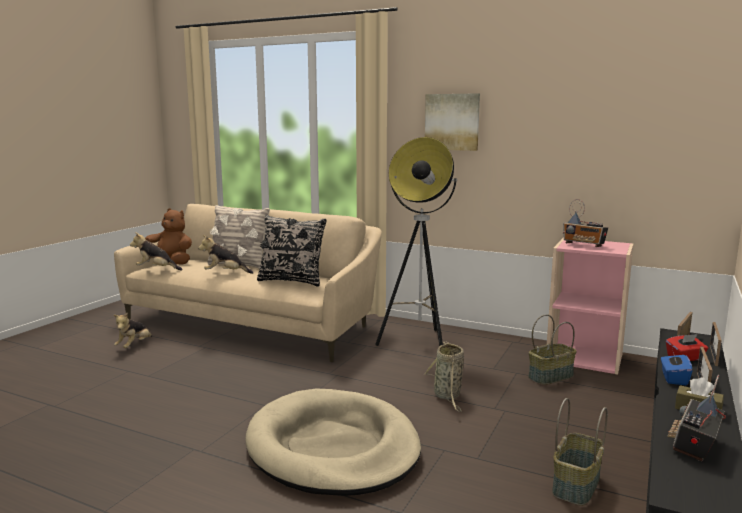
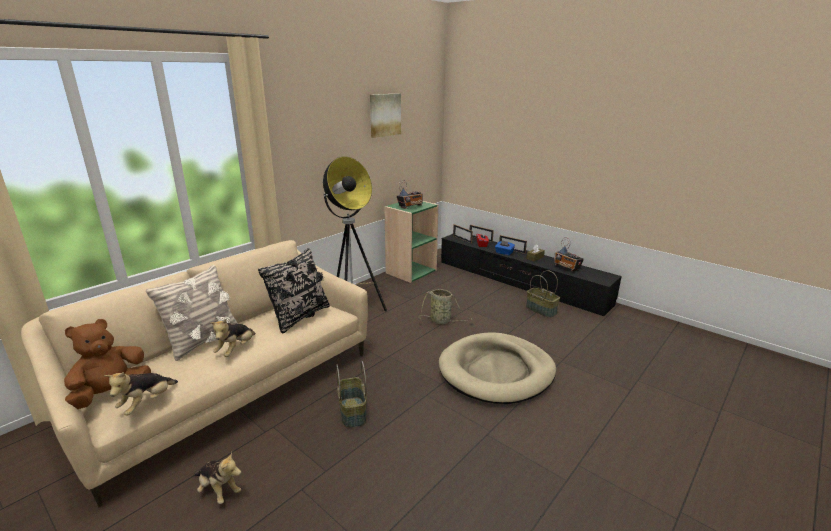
camera: 75 degrees left, 10 degrees up
(452, 122) = (312, 139): picture -> picture (384, 115)
(550, 376) = (430, 286): basket -> basket (352, 412)
(585, 357) = (411, 271): pink bookcase -> green bookcase

